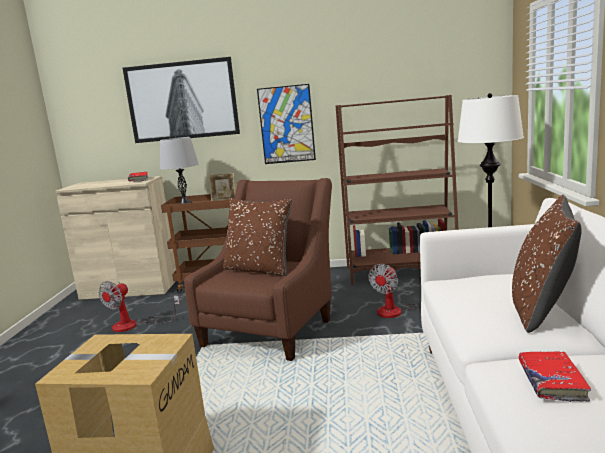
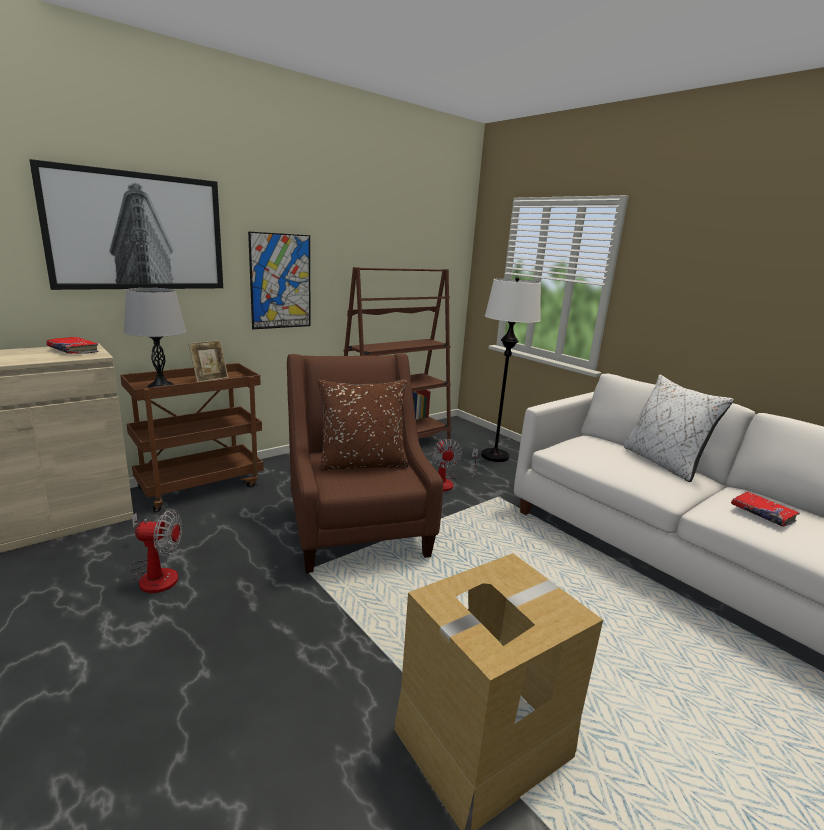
camera: 45 degrees left, 5 degrees up
(134, 325) = (155, 574): fan -> fan turned 75 degrees counterclockwise
(542, 309) = (663, 463): brown pillow -> white pillow

